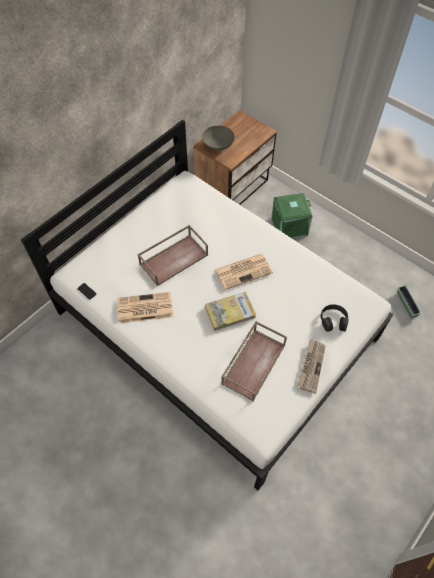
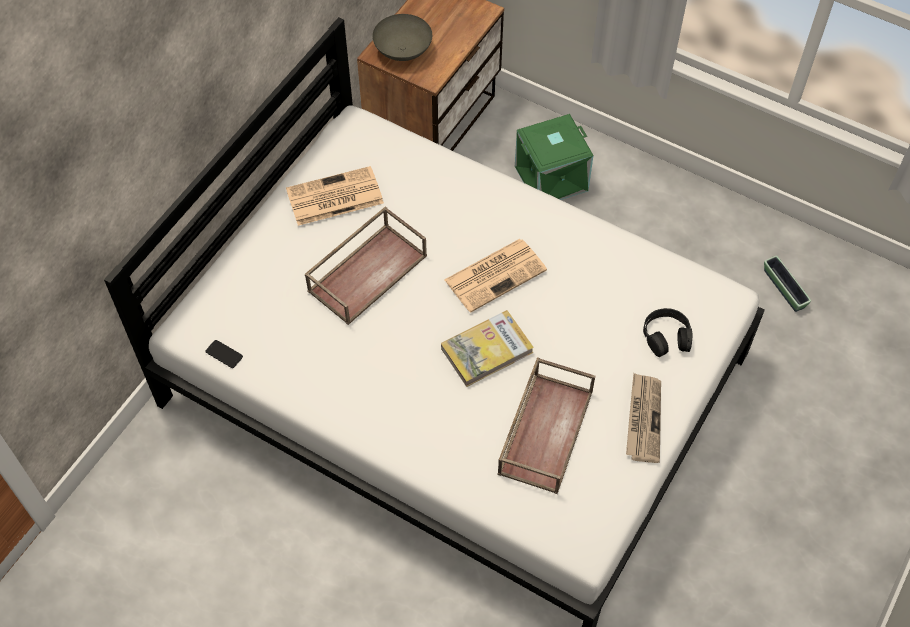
camera: 10 degrees left, 0 degrees up
(144, 308) = (334, 367): newspaper -> newspaper (333, 197)

